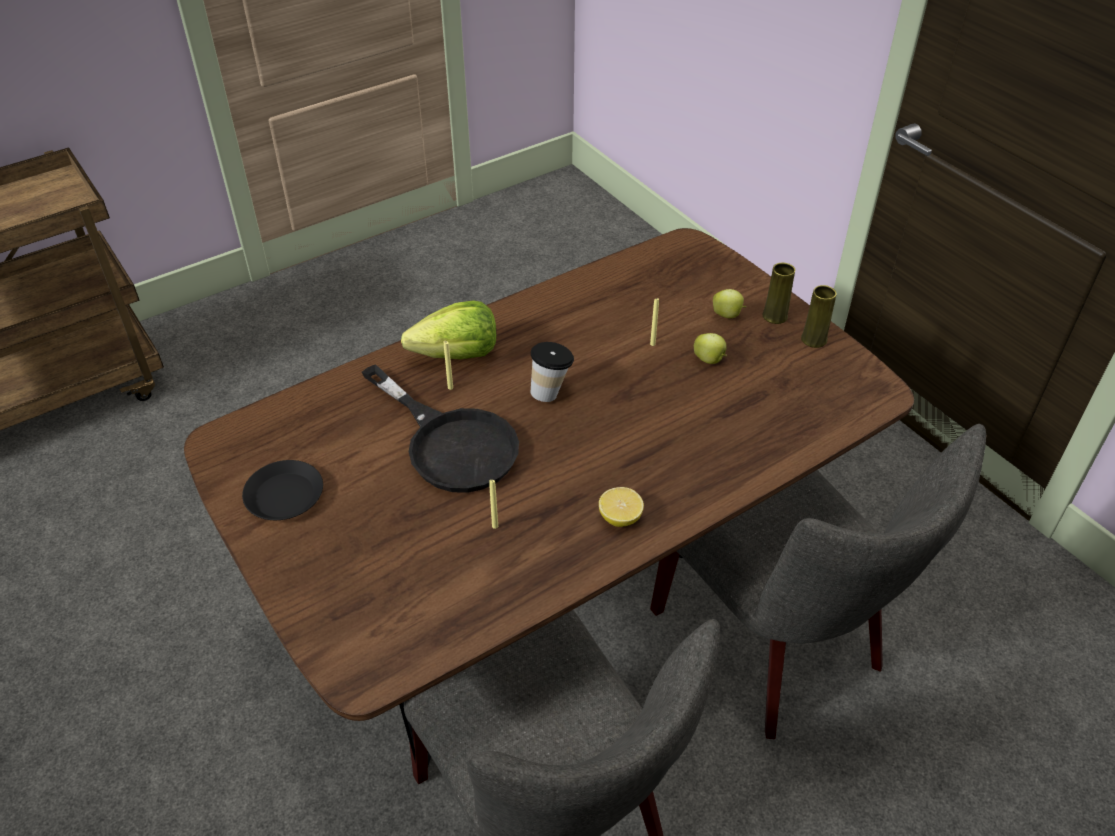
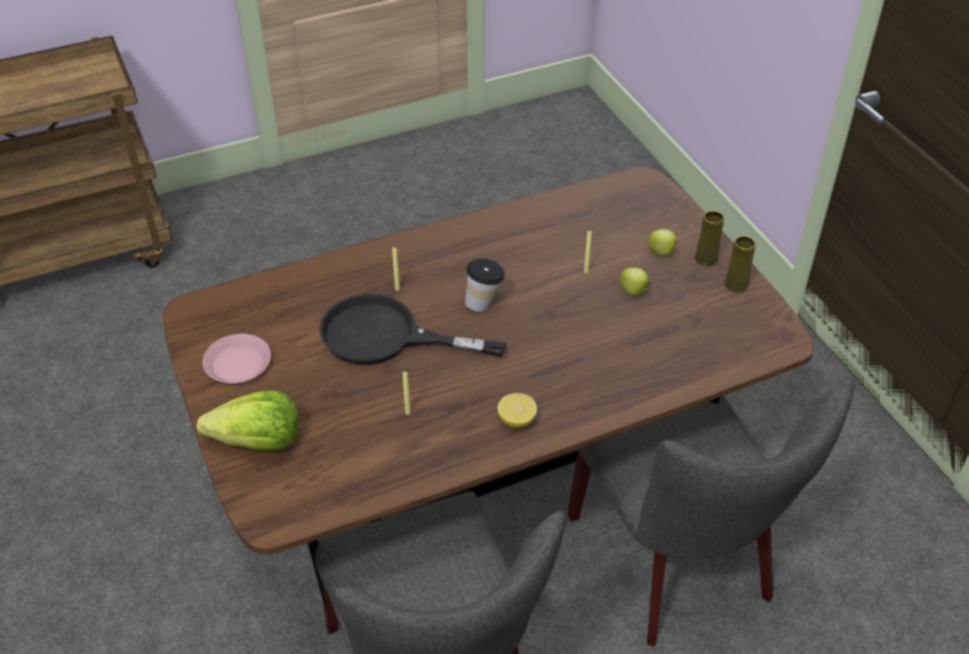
camera: 10 degrees right, 0 degrees up
(285, 496) = (238, 364): black plate -> pink plate
(451, 443) = (386, 337): black frying pan -> black frying pan turned 135 degrees clockwise
(457, 355) = (410, 260): lettuce -> lettuce (258, 442)

